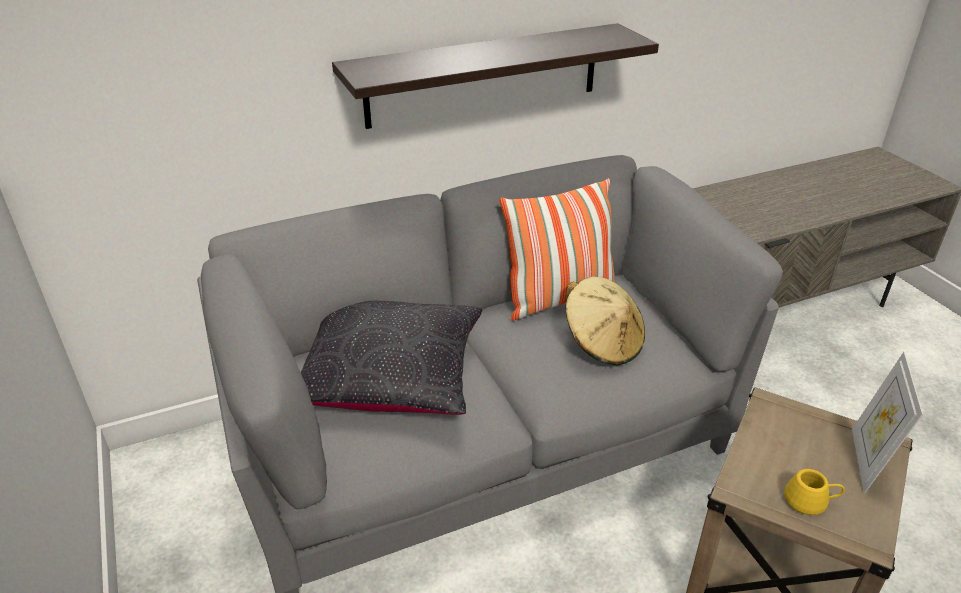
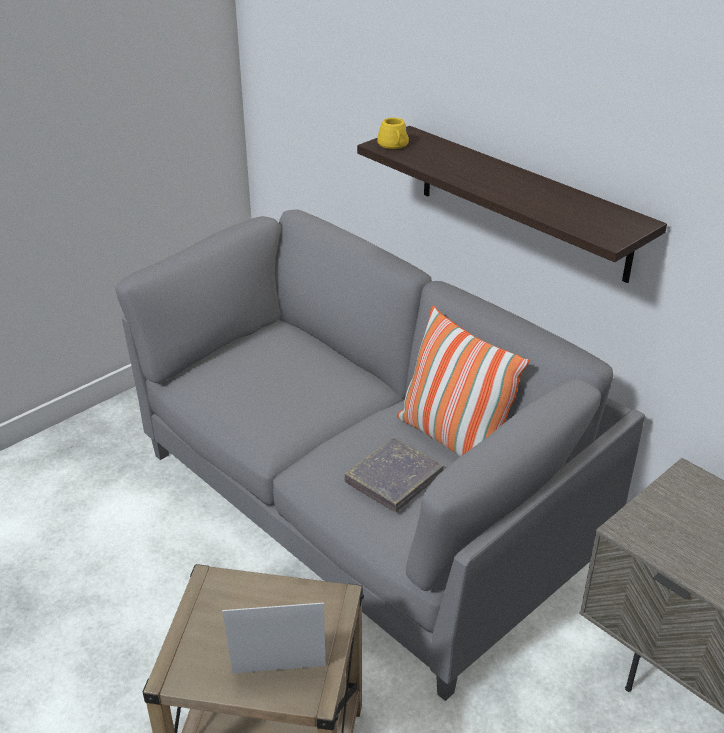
camera: 70 degrees right, 0 degrees up
(390, 375) = (286, 371): black pillow -> none
(602, 343) = (394, 479): beige hat -> grey book
(810, 501) = (209, 631): yellow mug -> yellow mug (394, 146)

